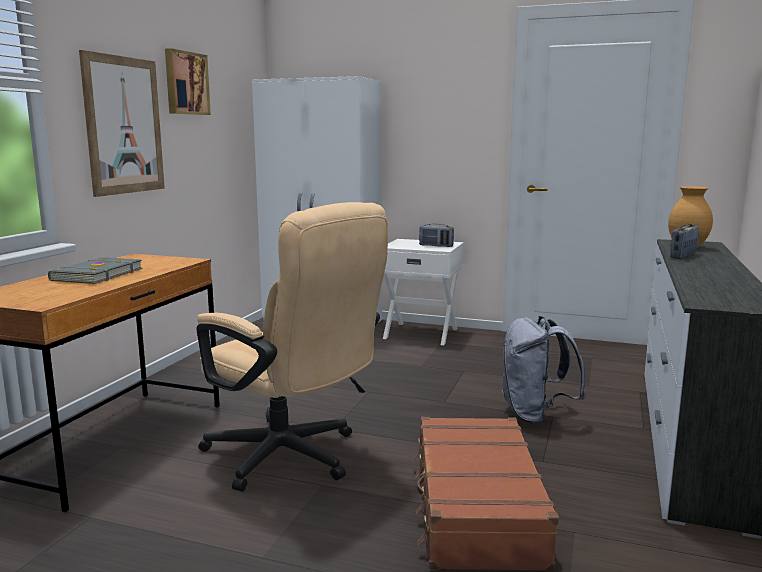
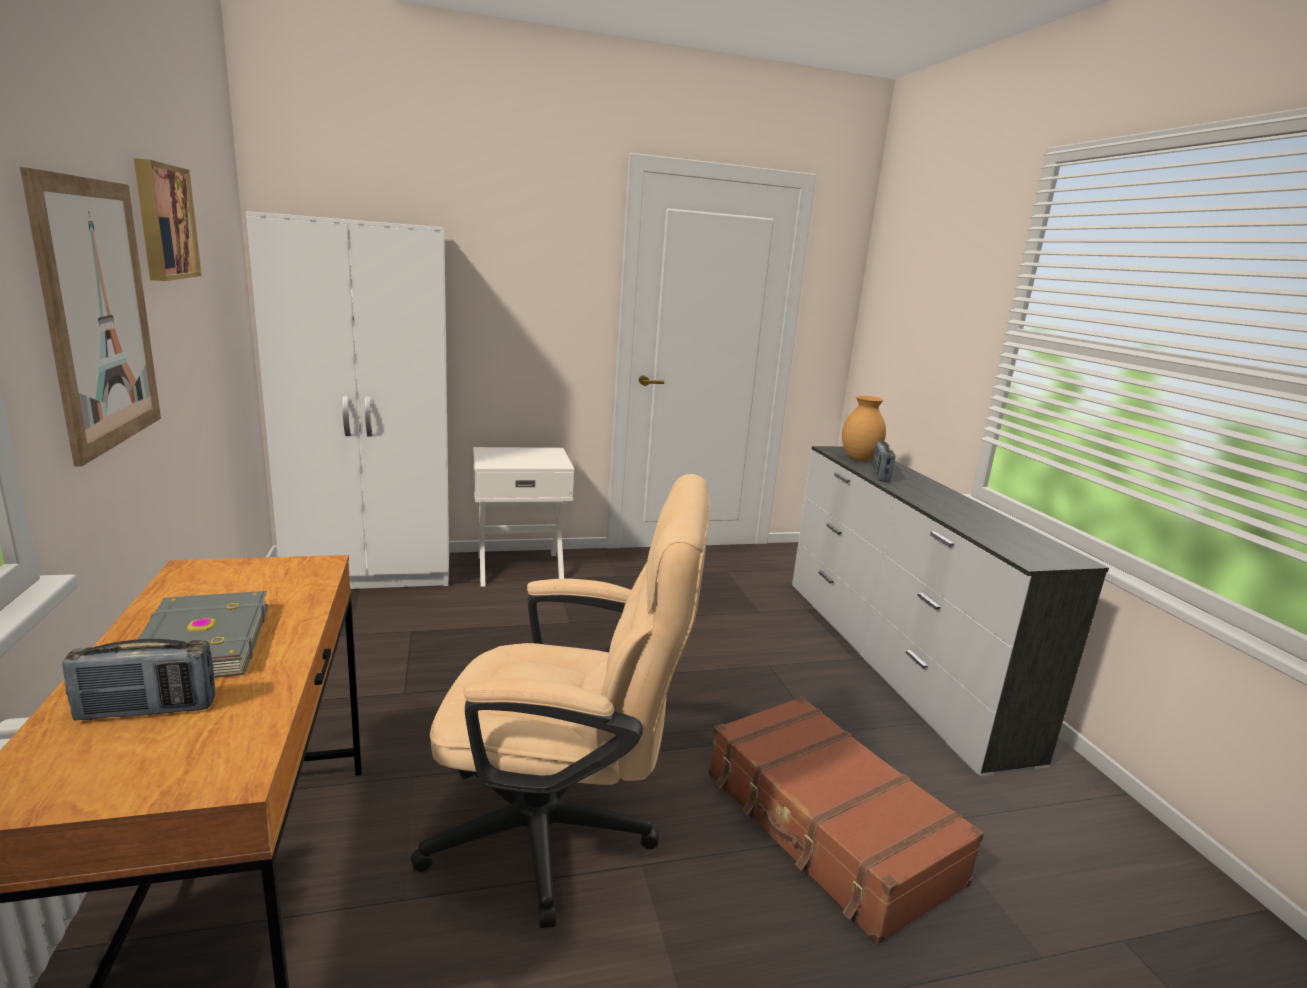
camera: 35 degrees left, 5 degrees up
(436, 246) = (543, 458): radio -> radio (147, 710)
(535, 415) = (753, 668): grey backpack -> none

